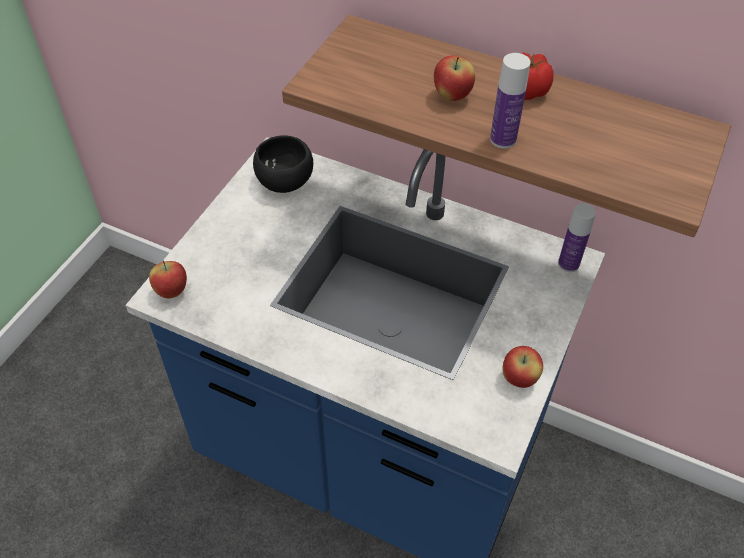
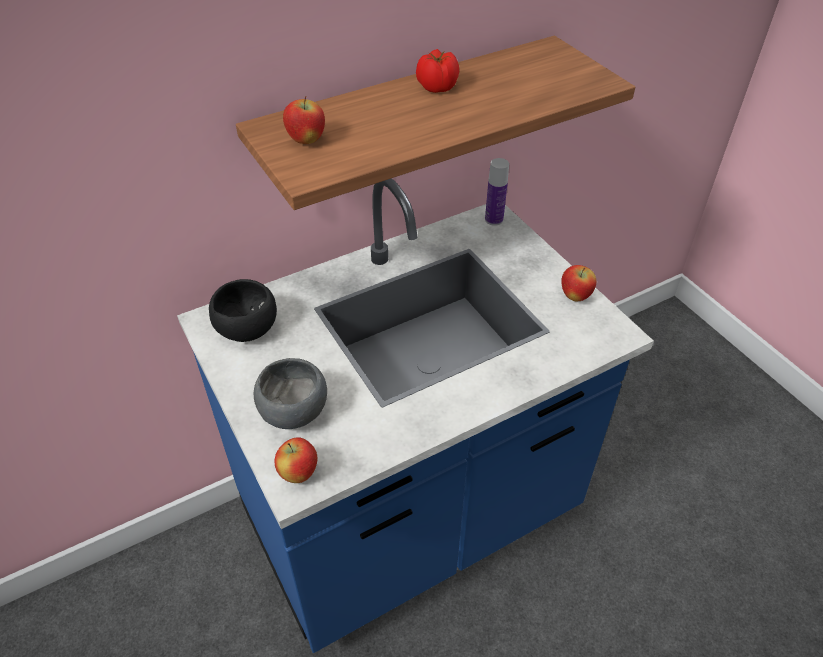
camera: 55 degrees left, 5 degrees down
(228, 256) = (295, 410): none -> grey bowl
(452, 96) = (405, 119): apple -> apple (306, 141)
(503, 139) = (479, 118): bottle -> none

